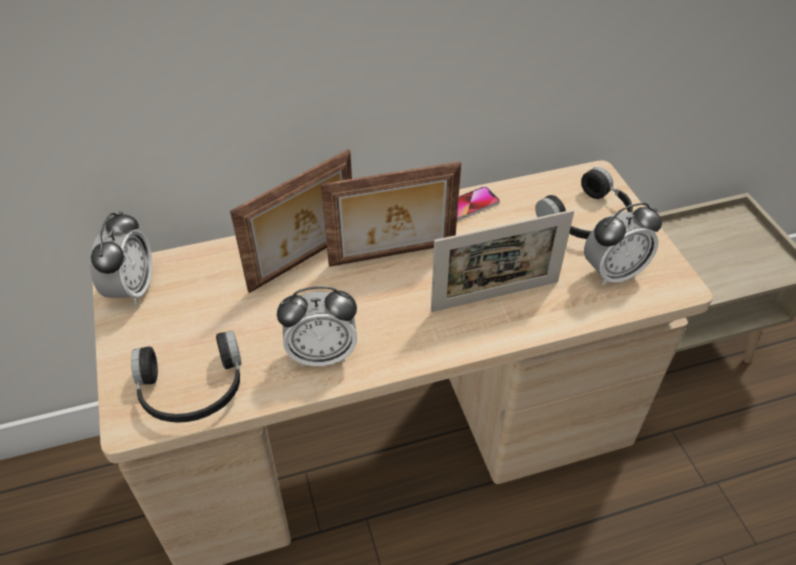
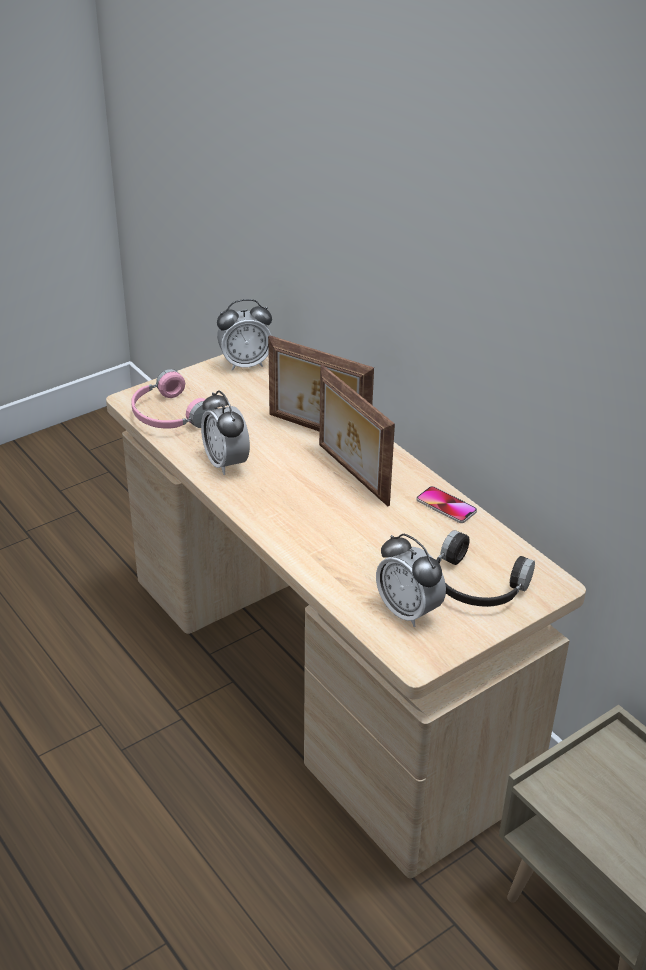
camera: 70 degrees right, 10 degrees down
(192, 390) = (168, 415): black headphones -> pink headphones
(495, 296) = (335, 541): picture frame -> none

